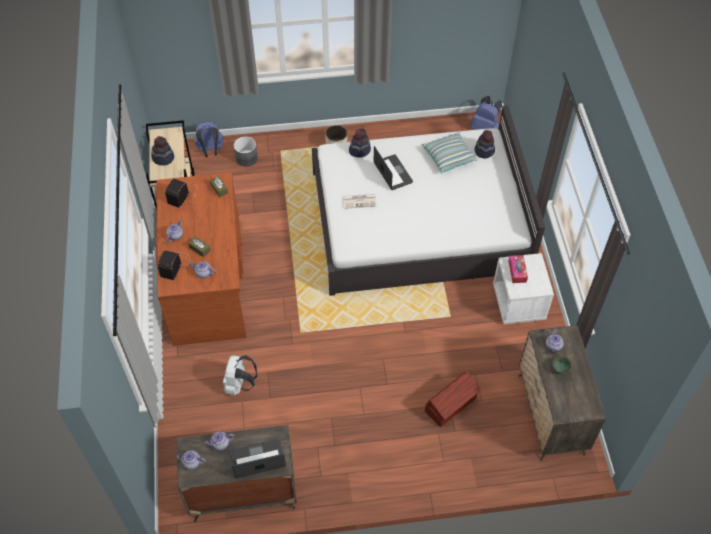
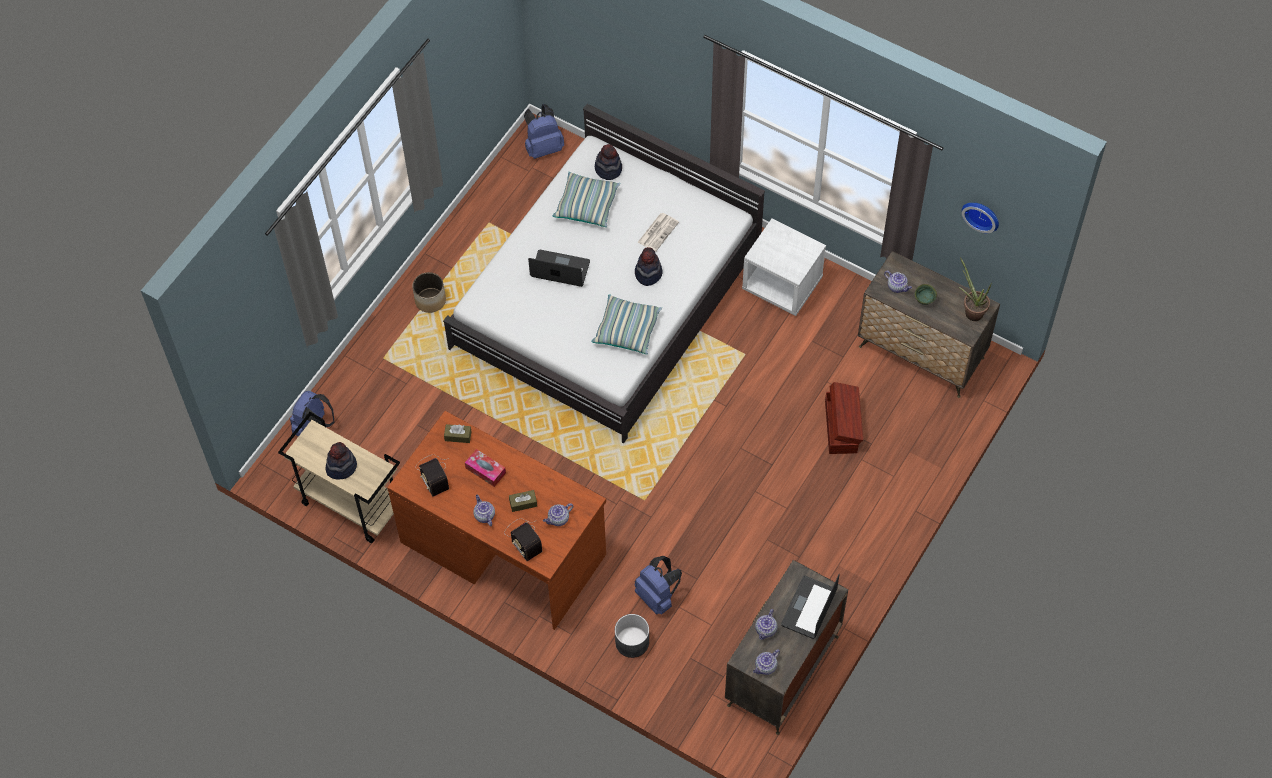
camera: 50 degrees left, 5 degrees up
(240, 384) = (658, 596): white backpack -> blue backpack
(246, 158) = (361, 398): grey planter -> grey planter (632, 642)
(359, 150) = (500, 277): hat -> hat (648, 273)
(360, 201) = (568, 324): newspaper -> newspaper (658, 232)
(384, 231) = (627, 330): none -> pillow
(517, 271) = (774, 254): tissue box -> tissue box (485, 470)
(581, 404) = (971, 311): none -> potted plant
(633, 337) = (981, 214): none -> wall clock

